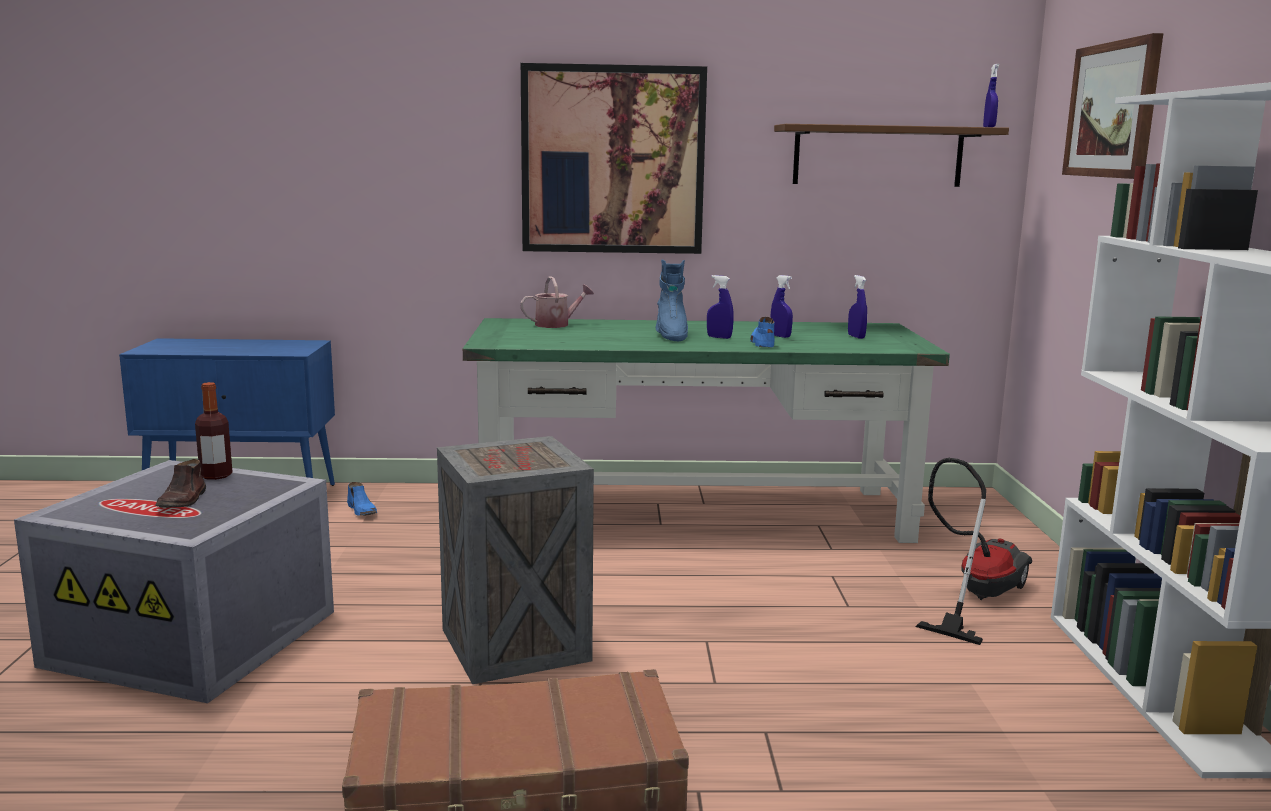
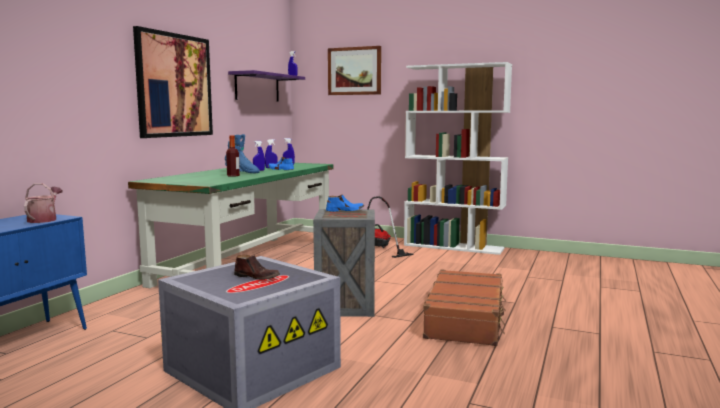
camera: 65 degrees left, 5 degrees down
(216, 476) = (217, 271): bottle -> bottle (233, 176)
(362, 511) = (117, 318): blue shoe -> blue shoe (345, 210)
(557, 324) = (179, 177): watering can -> watering can (44, 219)
(878, 156) = (257, 87): brown shelf -> purple shelf

